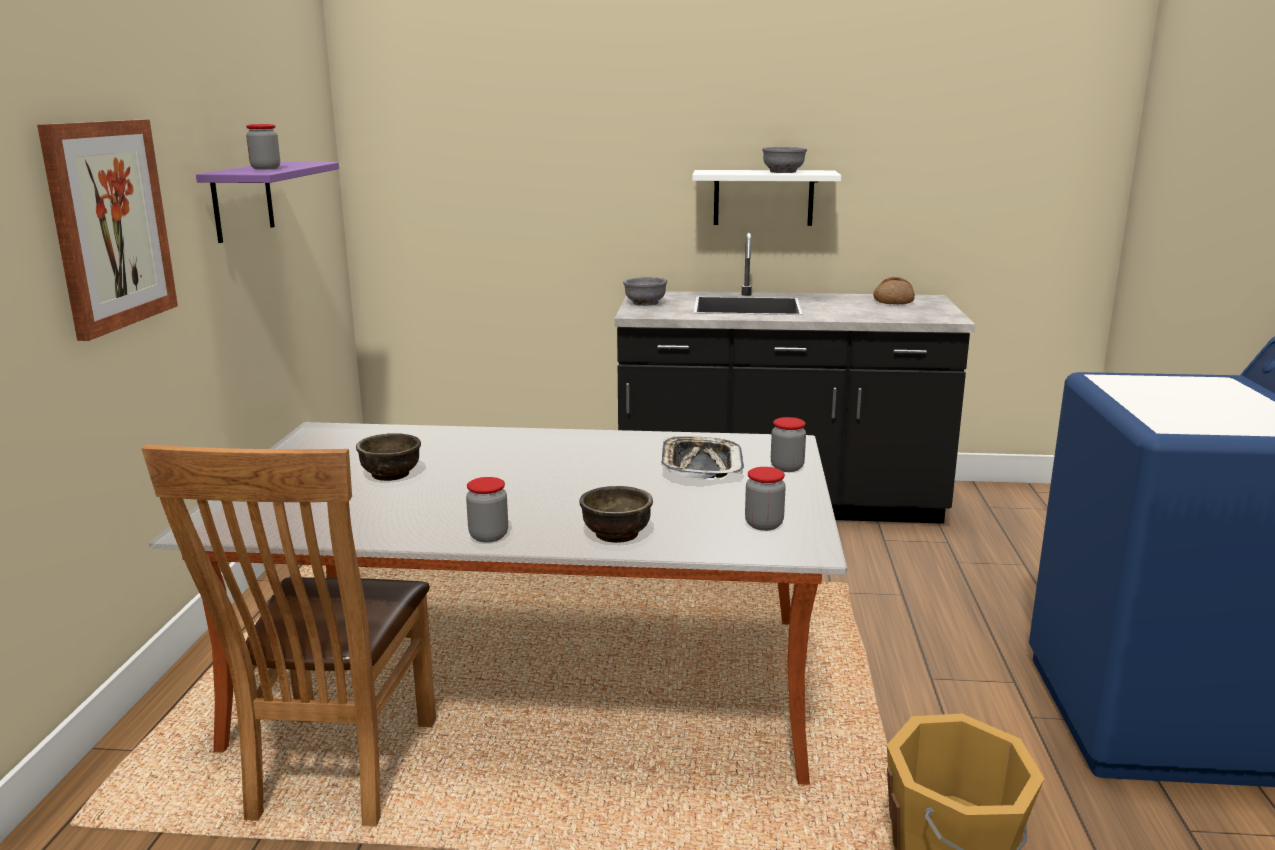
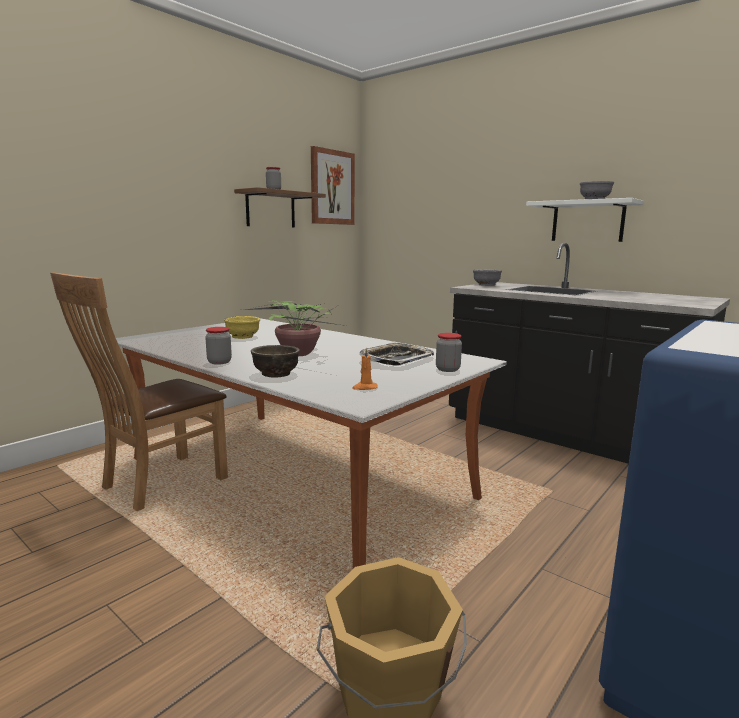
camera: 35 degrees right, 5 degrees down
(109, 225) = (163, 200): picture -> picture (332, 187)
(242, 201) = (270, 209): purple shelf -> brown shelf
(390, 474) = (242, 337): brown bowl -> yellow bowl
(564, 489) = (300, 354): none -> potted plant
(764, 524) = (364, 388): jar -> orange candle
(893, 301) = (672, 296): bread -> none

